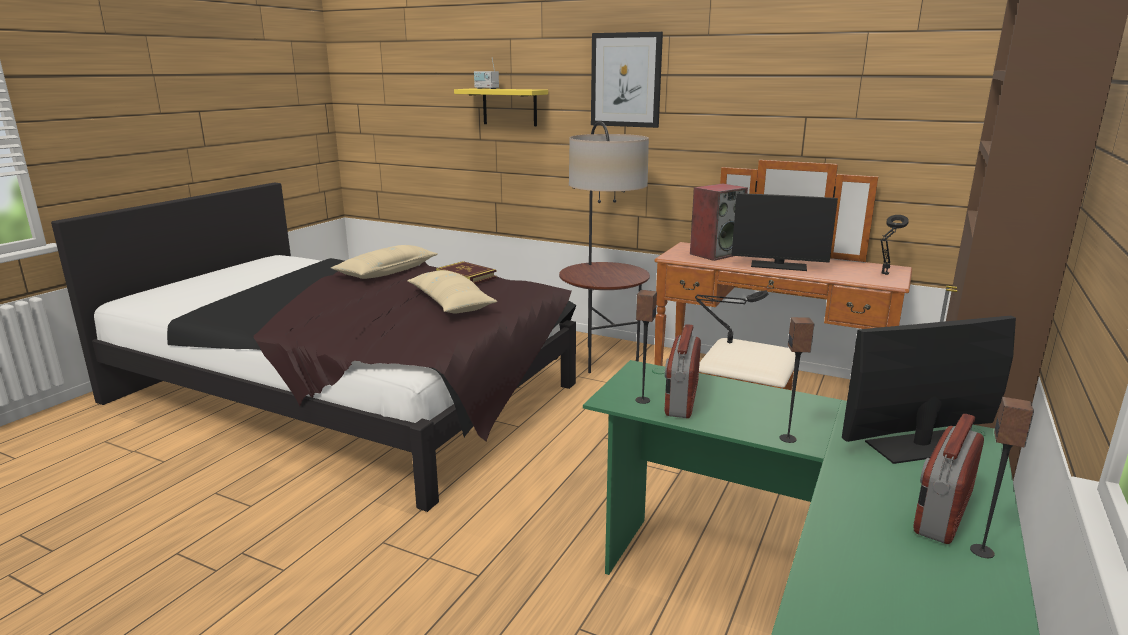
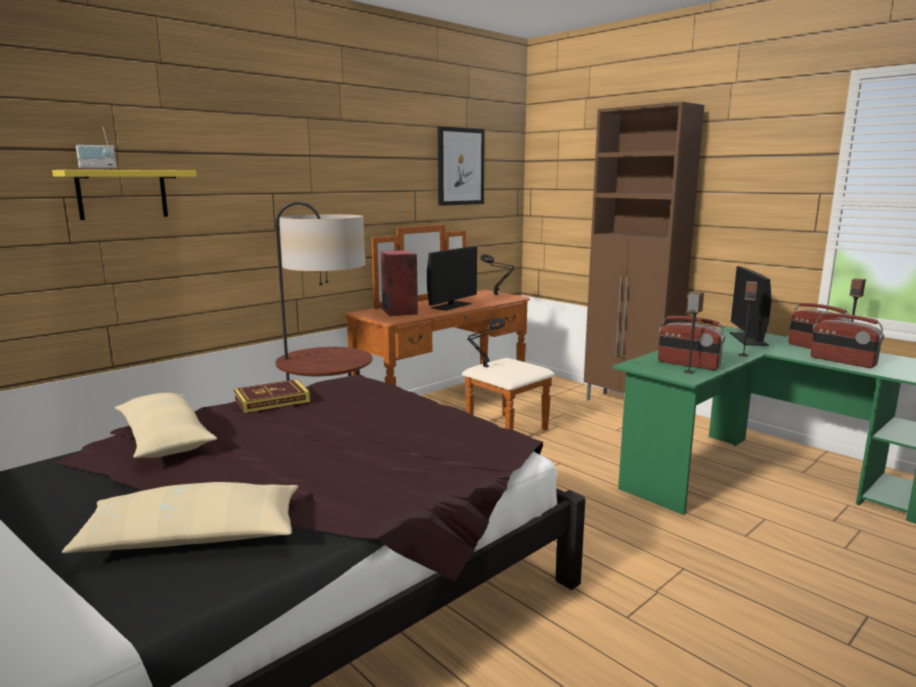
camera: 70 degrees left, 5 degrees down
(450, 303) = (358, 416): beige pillow -> beige pillow (192, 538)
(626, 80) = (272, 160): picture -> picture (460, 166)
(858, 532) = (842, 361): none -> radio

